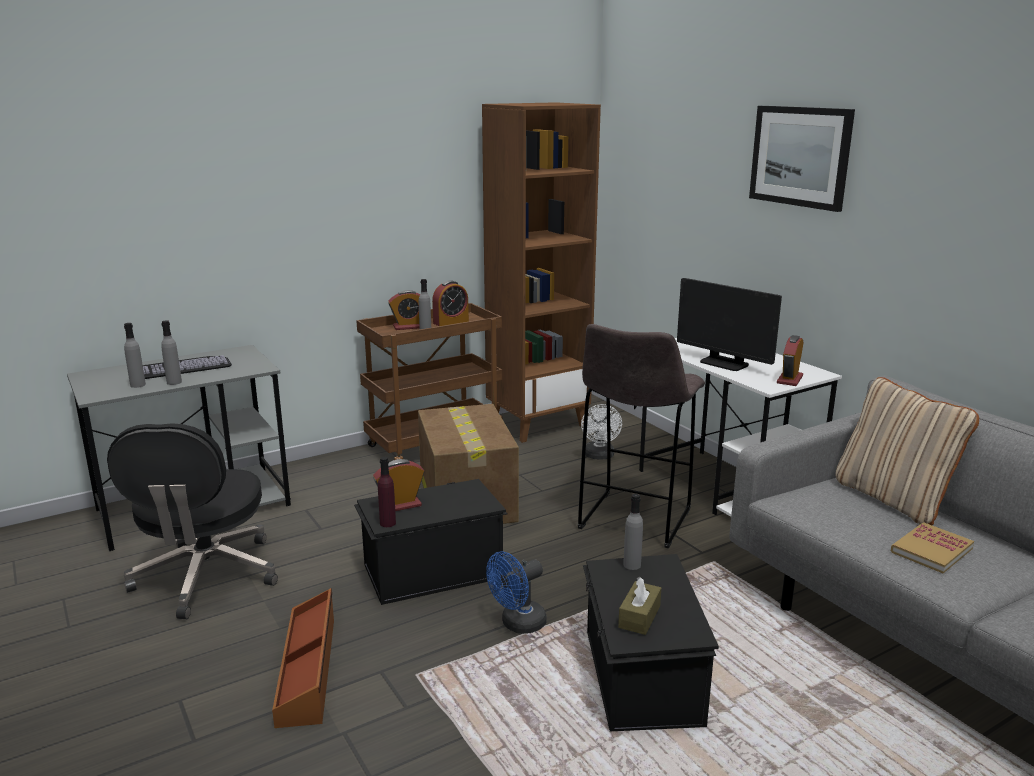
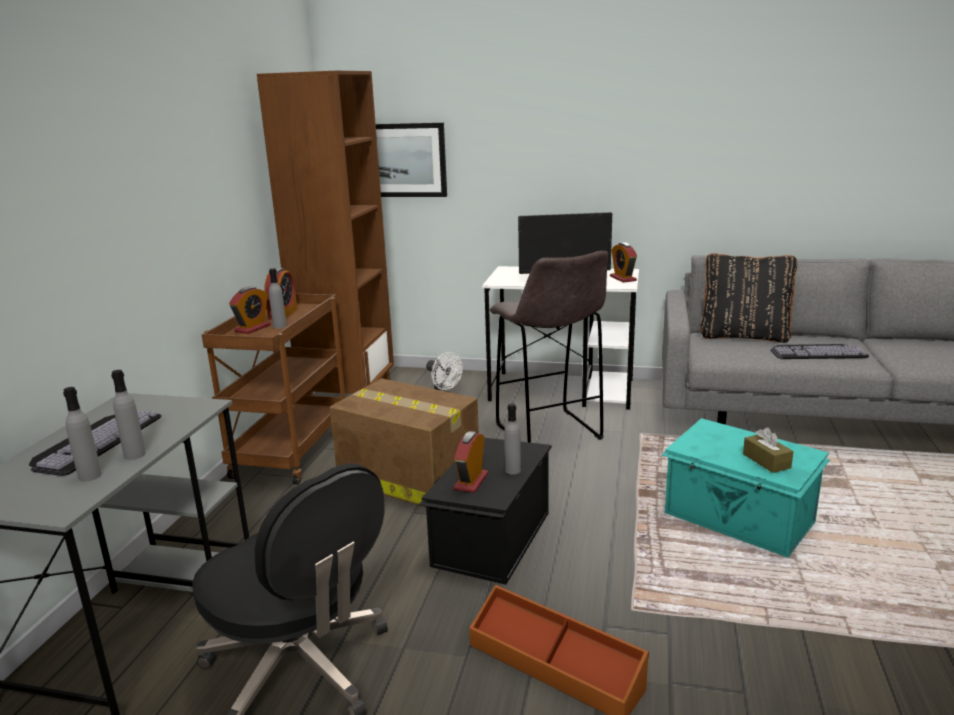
camera: 45 degrees left, 0 degrees up
(388, 523) = (496, 497): purple bottle -> none
(518, 624) = (619, 535): blue fan -> none
(632, 565) = (696, 436): grey bottle -> grey bottle (512, 470)
(640, 678) = (738, 519): black storage box -> turquoise storage box
(800, 156) = (574, 102): picture -> picture (403, 160)
(893, 499) = (744, 336): beige pillow -> black pillow
(931, 550) = (817, 352): book -> keyboard

